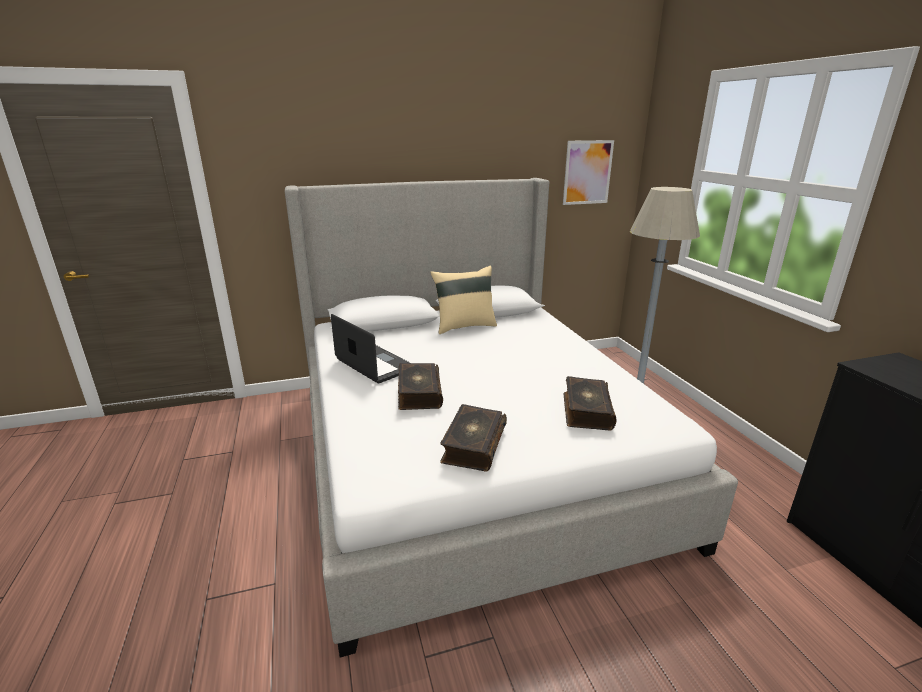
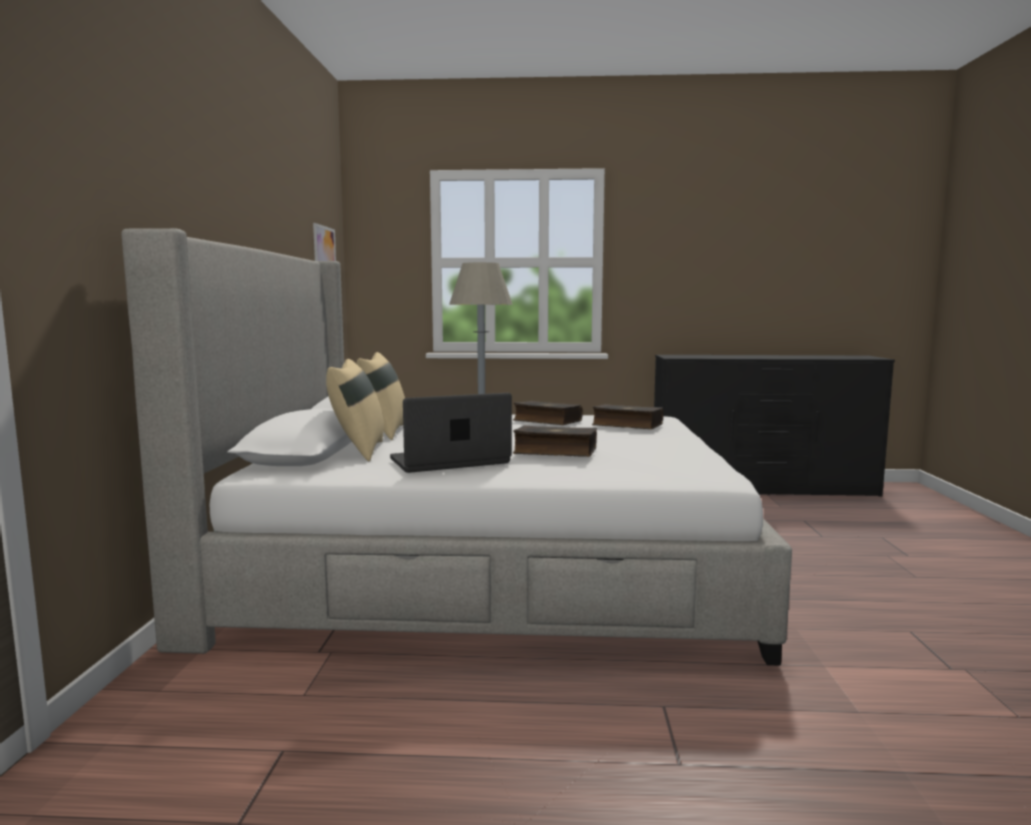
camera: 70 degrees left, 15 degrees down
(397, 333) = (358, 451): none -> beige pillow
(473, 445) = (668, 448): book -> book (546, 421)

